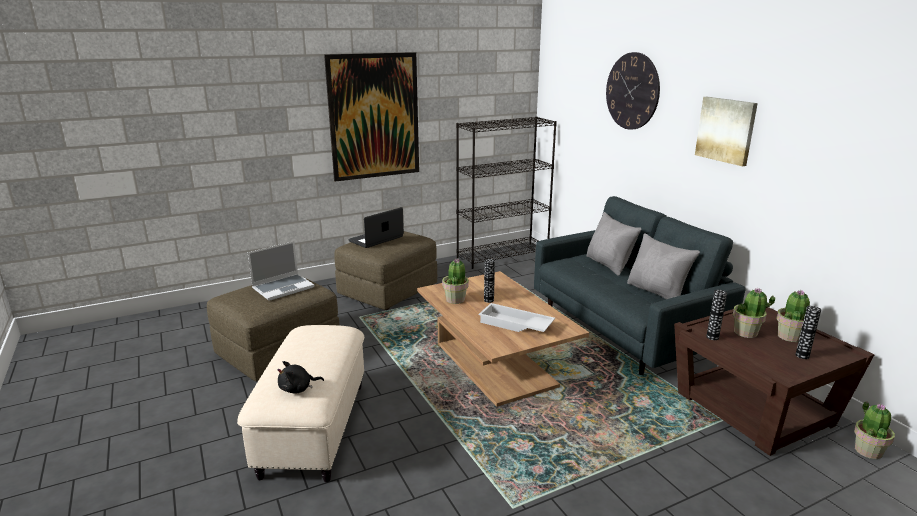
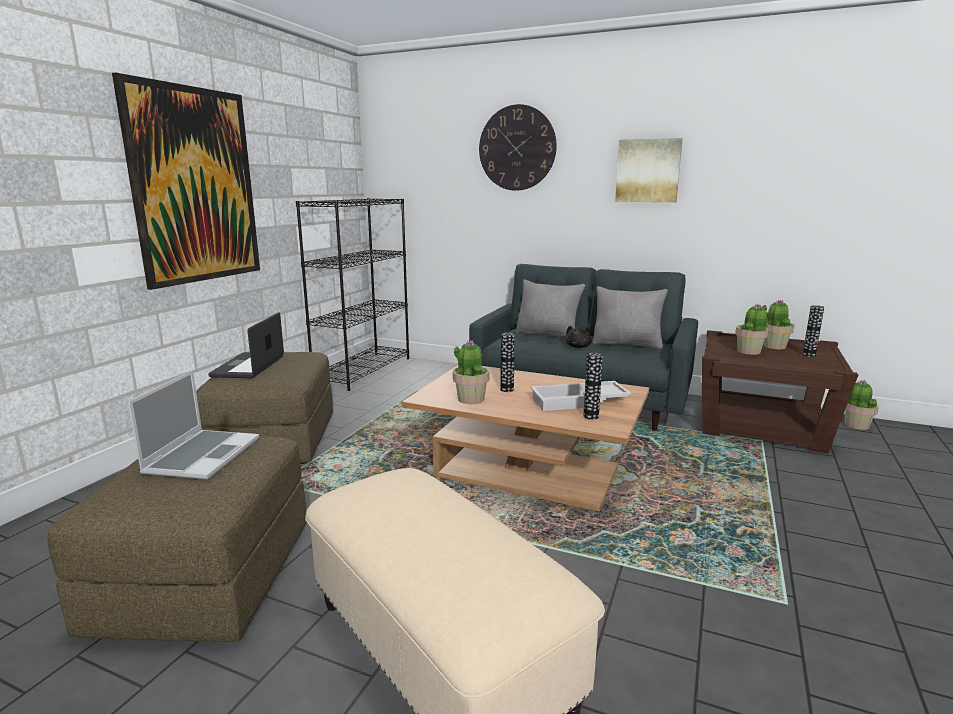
camera: 40 degrees left, 5 degrees down
(298, 389) = (508, 573): black plush toy -> black plush toy (578, 347)
(712, 337) = (740, 360): vase -> vase (591, 416)

